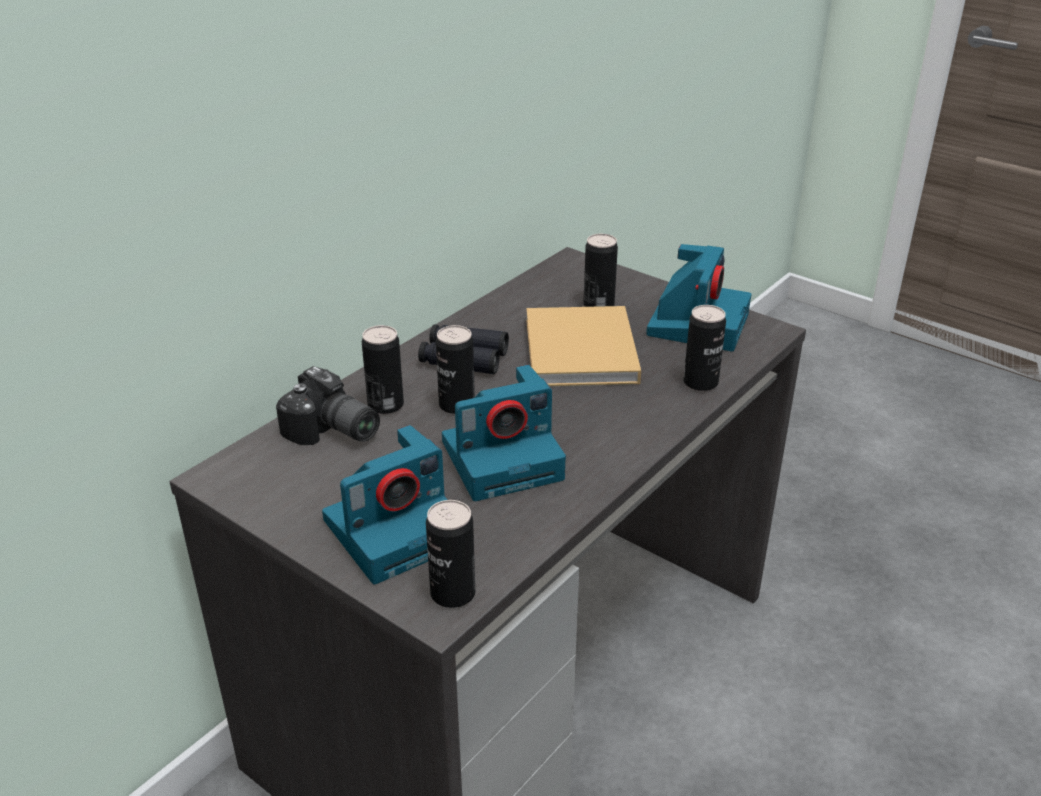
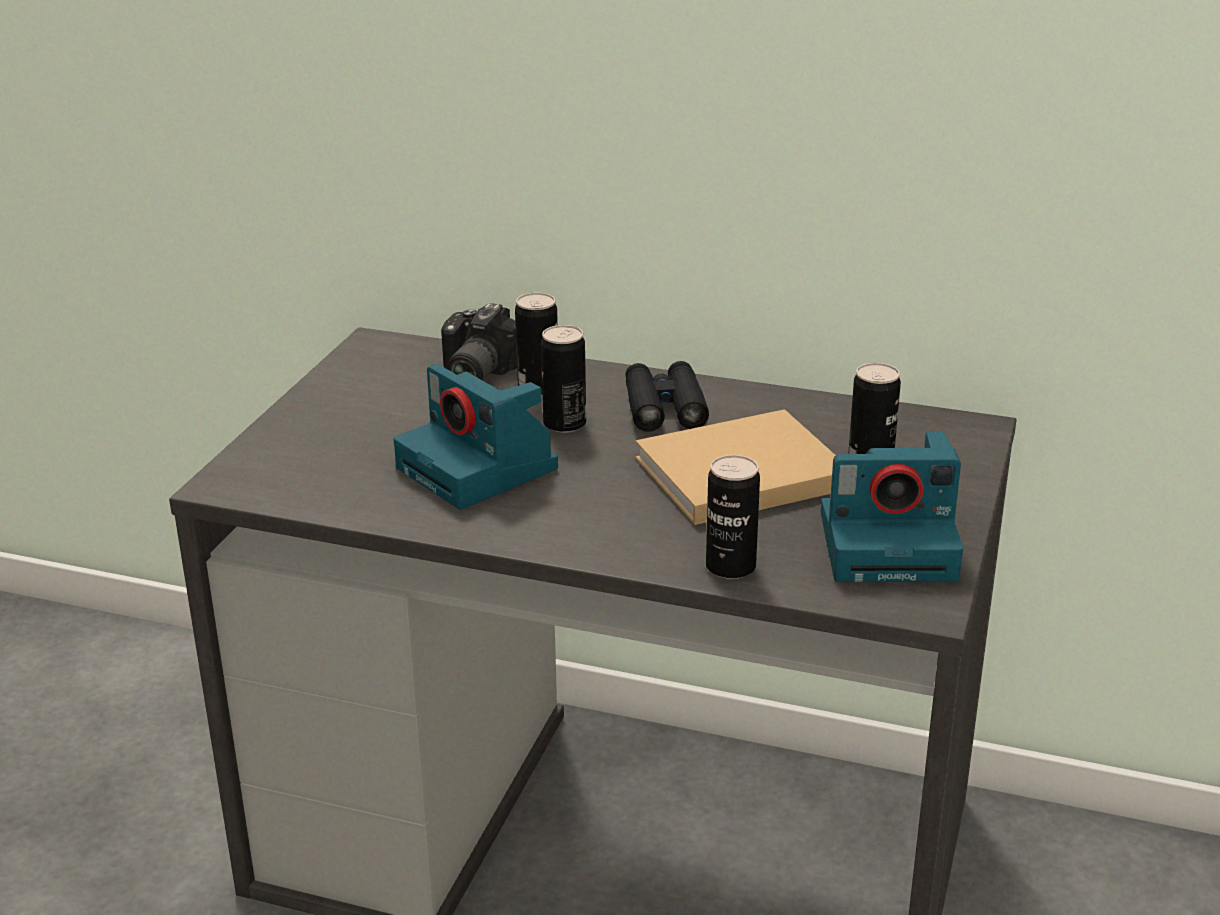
camera: 70 degrees right, 5 degrees down
(396, 529) = (332, 439): camera -> none
(453, 593) = (249, 486): can -> none

